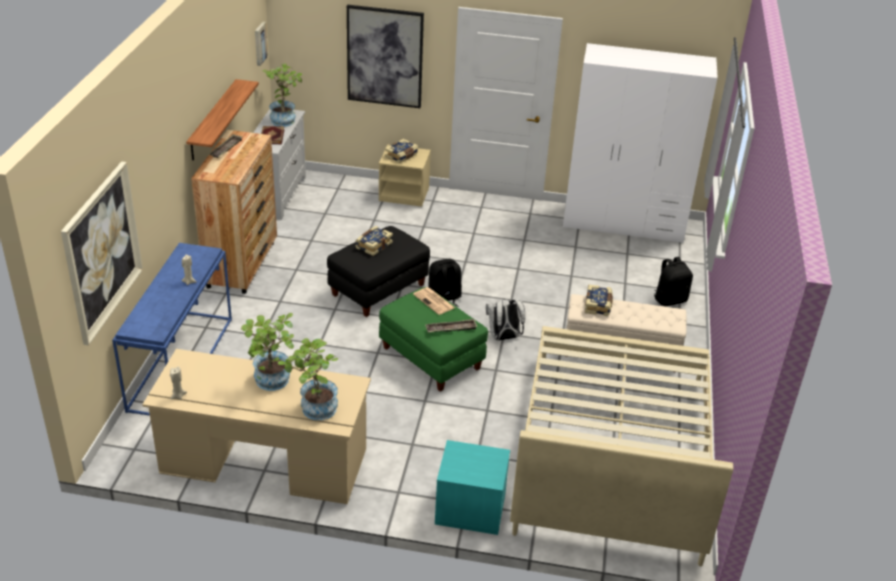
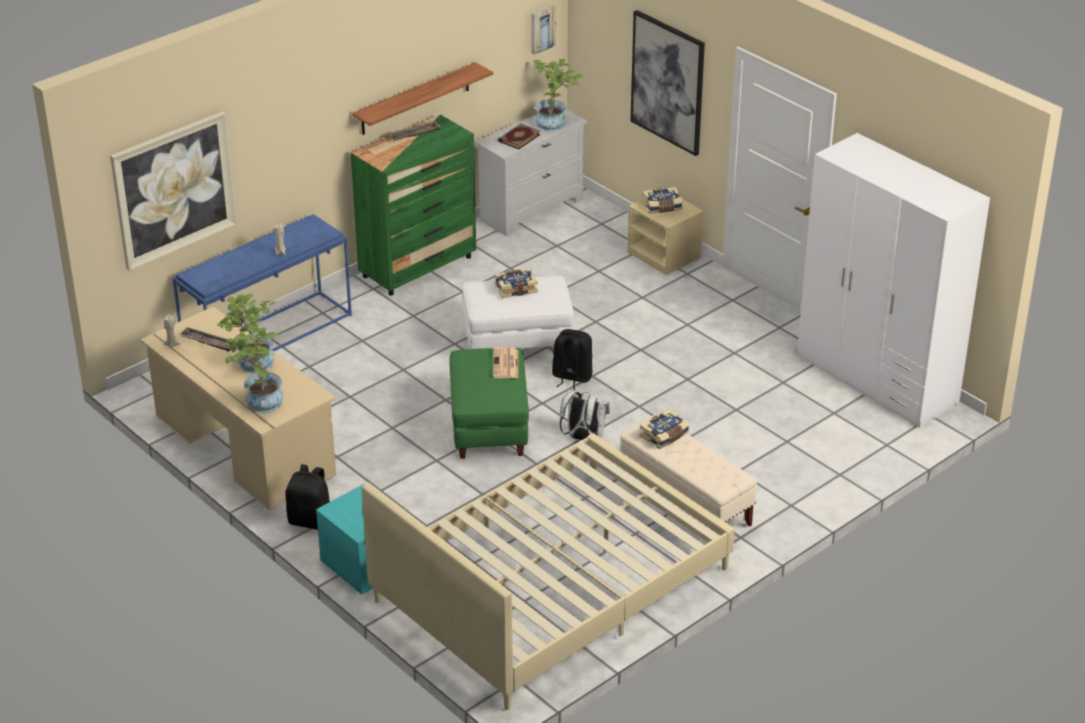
camera: 40 degrees right, 0 degrees up
(242, 264) = (418, 267): brown dresser -> green dresser
(378, 289) = (517, 341): black ottoman -> white ottoman
(451, 329) = (489, 395): tray -> tray (208, 342)
(670, 299) = (814, 478): black backpack -> black backpack (311, 520)

